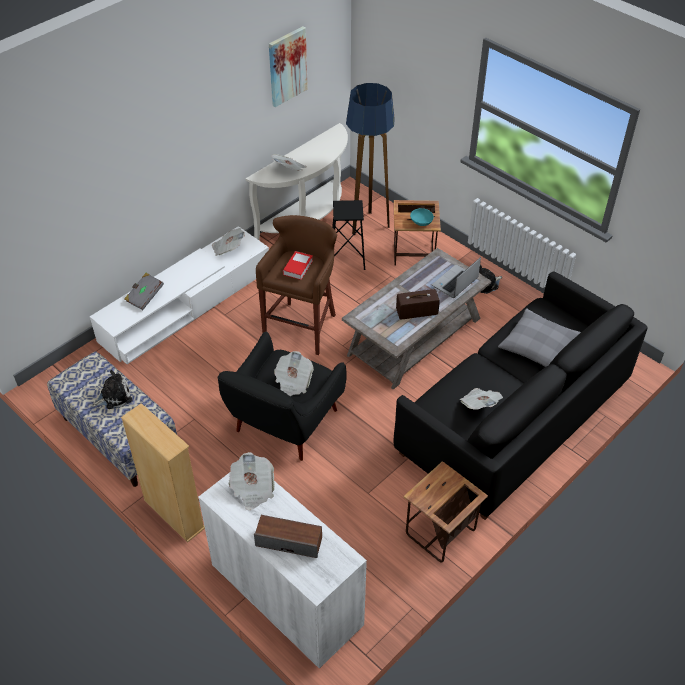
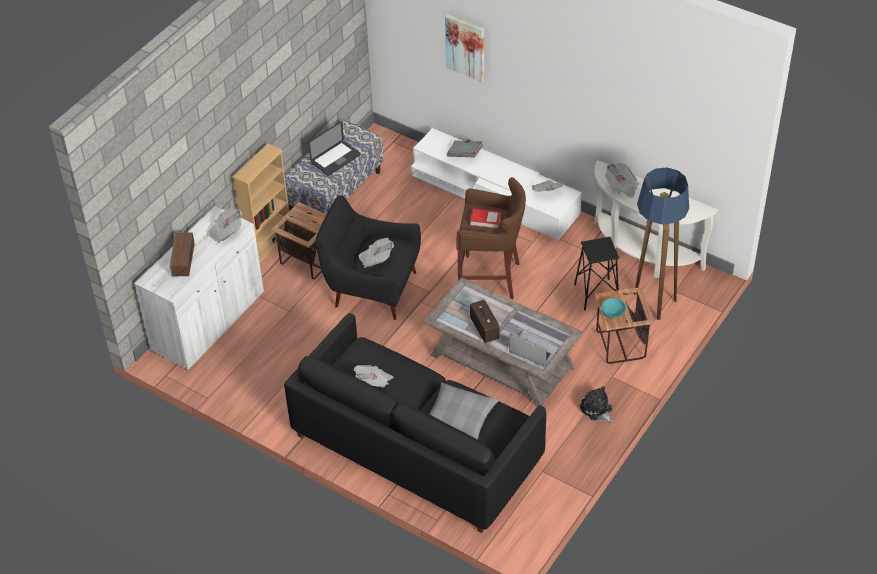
camera: 80 degrees right, 0 degrees up
(114, 396) = (335, 159): plush toy -> laptop
(287, 66) = (667, 109): picture -> picture (465, 47)
(439, 533) = (279, 407): side table -> side table (307, 261)

